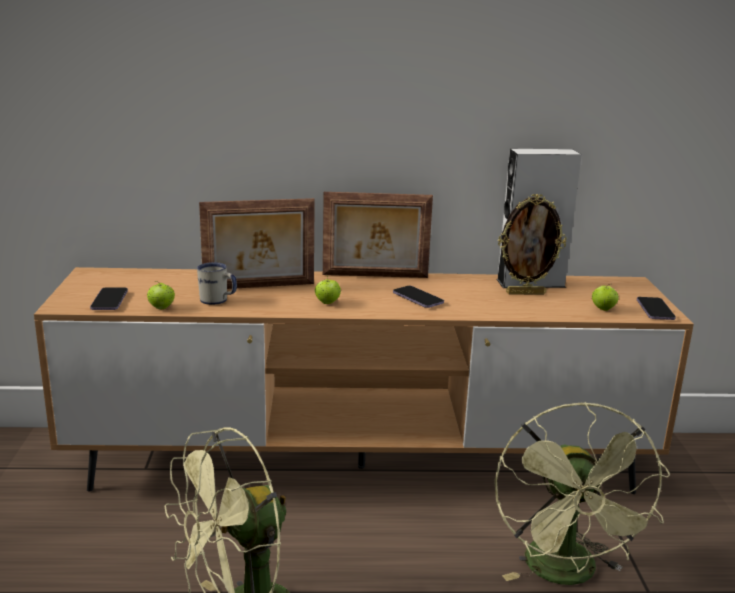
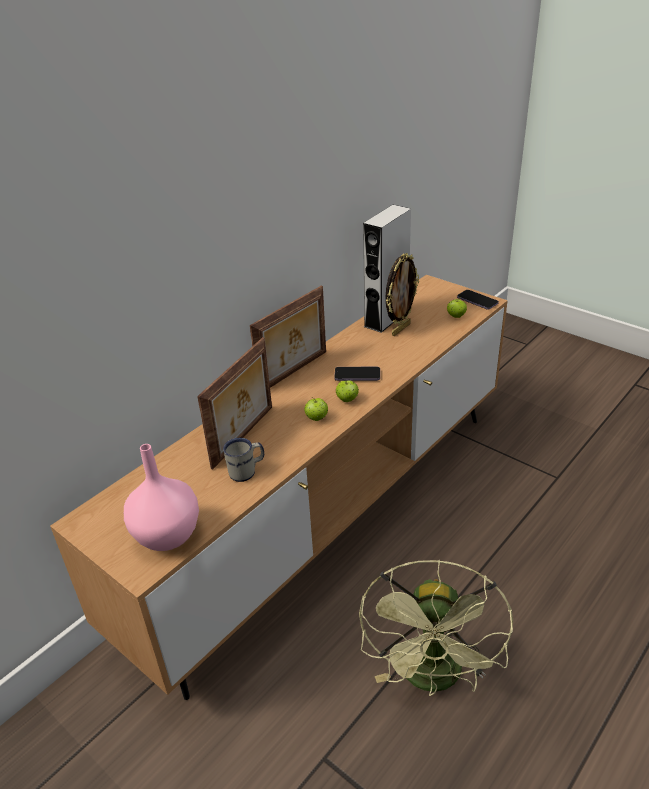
camera: 45 degrees left, 15 degrees up
(109, 301) = (167, 534): phone -> pink vase
(161, 308) = (222, 509): apple -> apple (347, 400)
(567, 574) = (518, 498): green fan -> none

